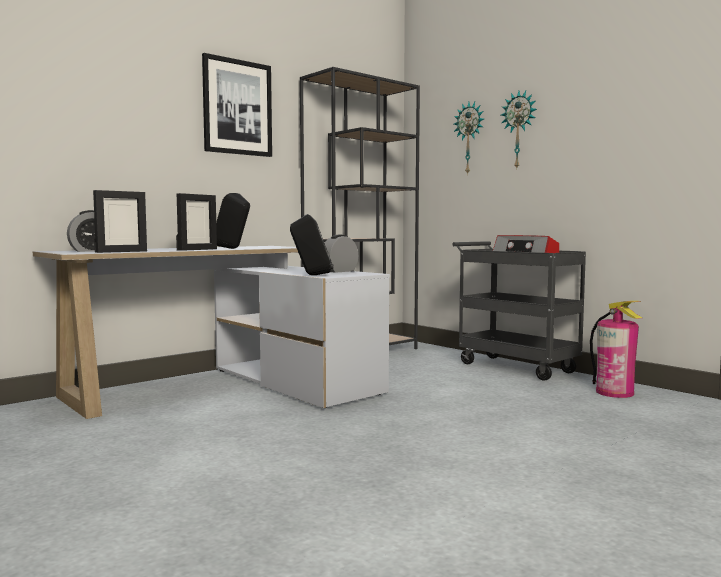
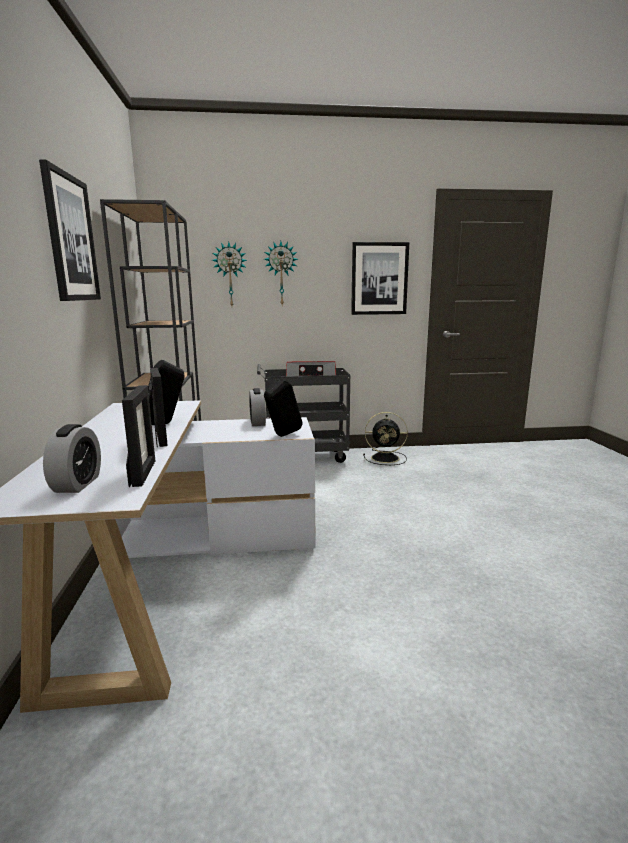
camera: 55 degrees left, 10 degrees up
(614, 392) = (386, 458): fire extinguisher -> black fan
(644, 120) = (379, 279): none -> picture

